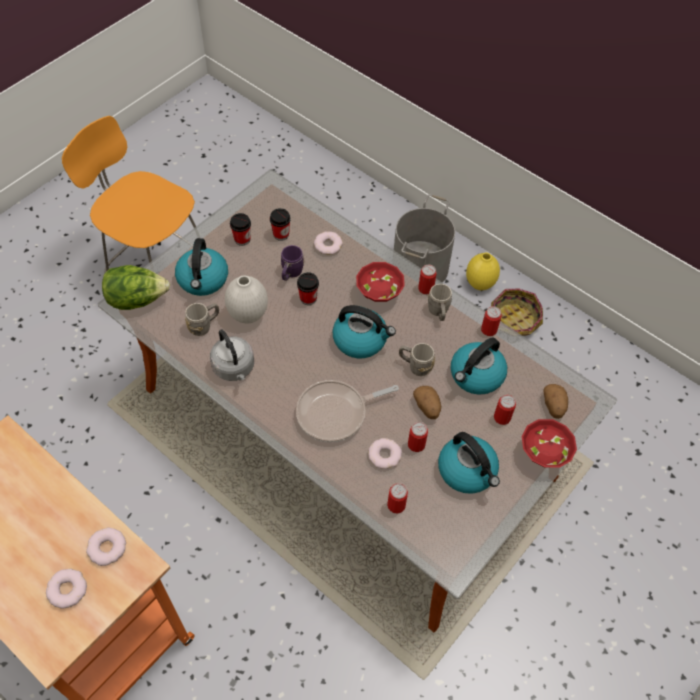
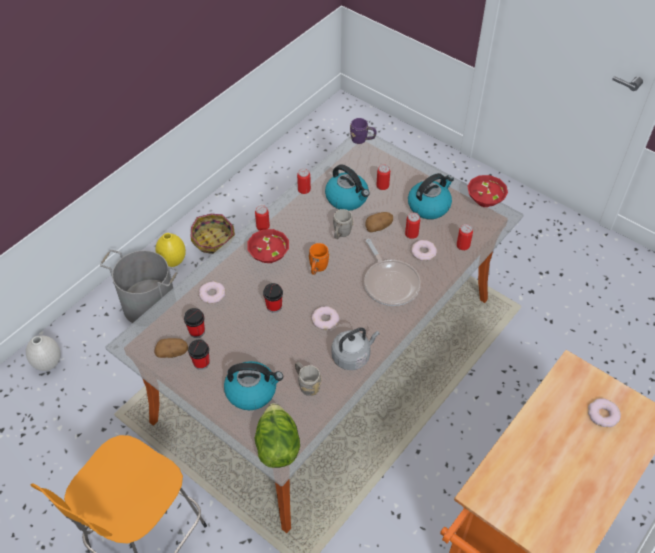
camera: 90 degrees left, 5 degrees down
(107, 548) = (563, 392): donut -> donut (325, 320)
(247, 315) = (294, 351): white vase -> white vase (48, 364)
(290, 274) = (245, 321): purple mug -> purple mug (362, 140)
(361, 340) = (317, 268): kettle -> orange mug
(438, 312) = (288, 219): grey mug -> none
(542, 453) = (409, 166): red bowl -> red bowl (484, 202)
(553, 406) = (370, 158): potato -> potato (172, 353)

